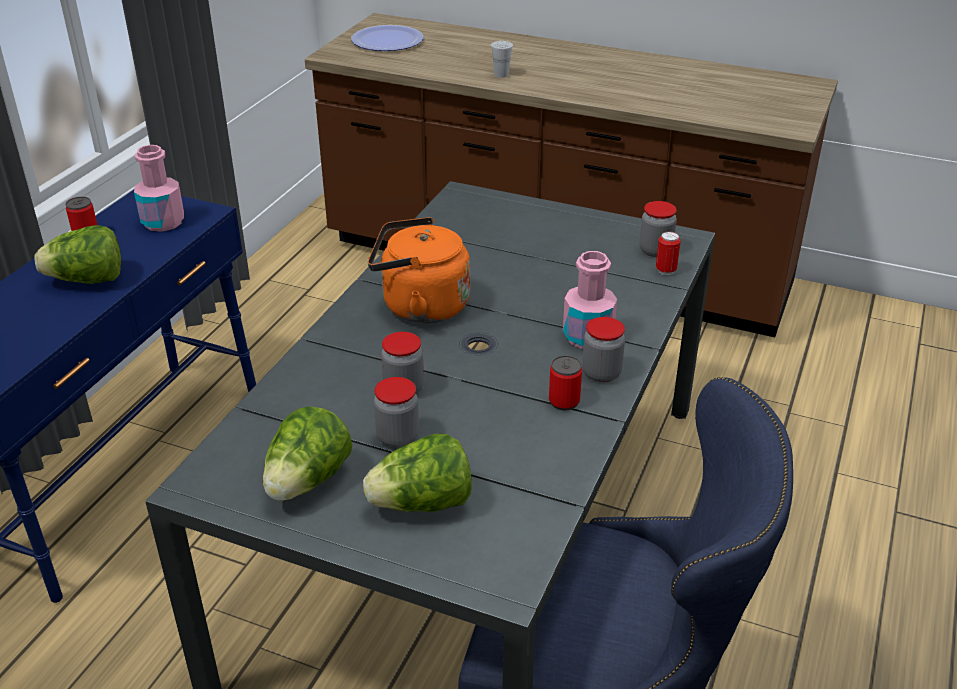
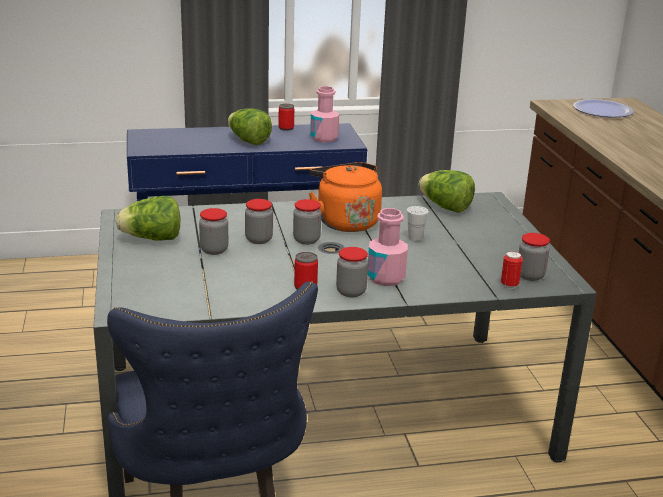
camera: 55 degrees right, 10 degrees down
(422, 504) = (164, 272): lettuce -> lettuce (445, 207)
(443, 353) = (306, 240): none -> jar
(501, 75) = (627, 149): white cup -> white cup (415, 238)

